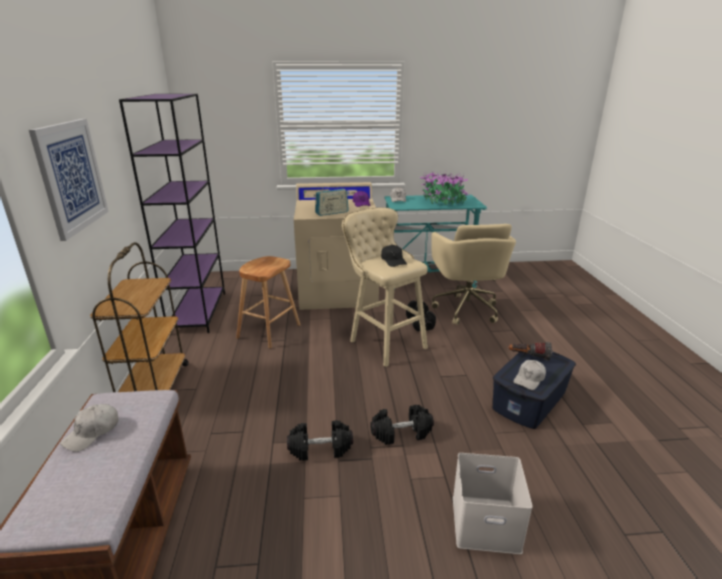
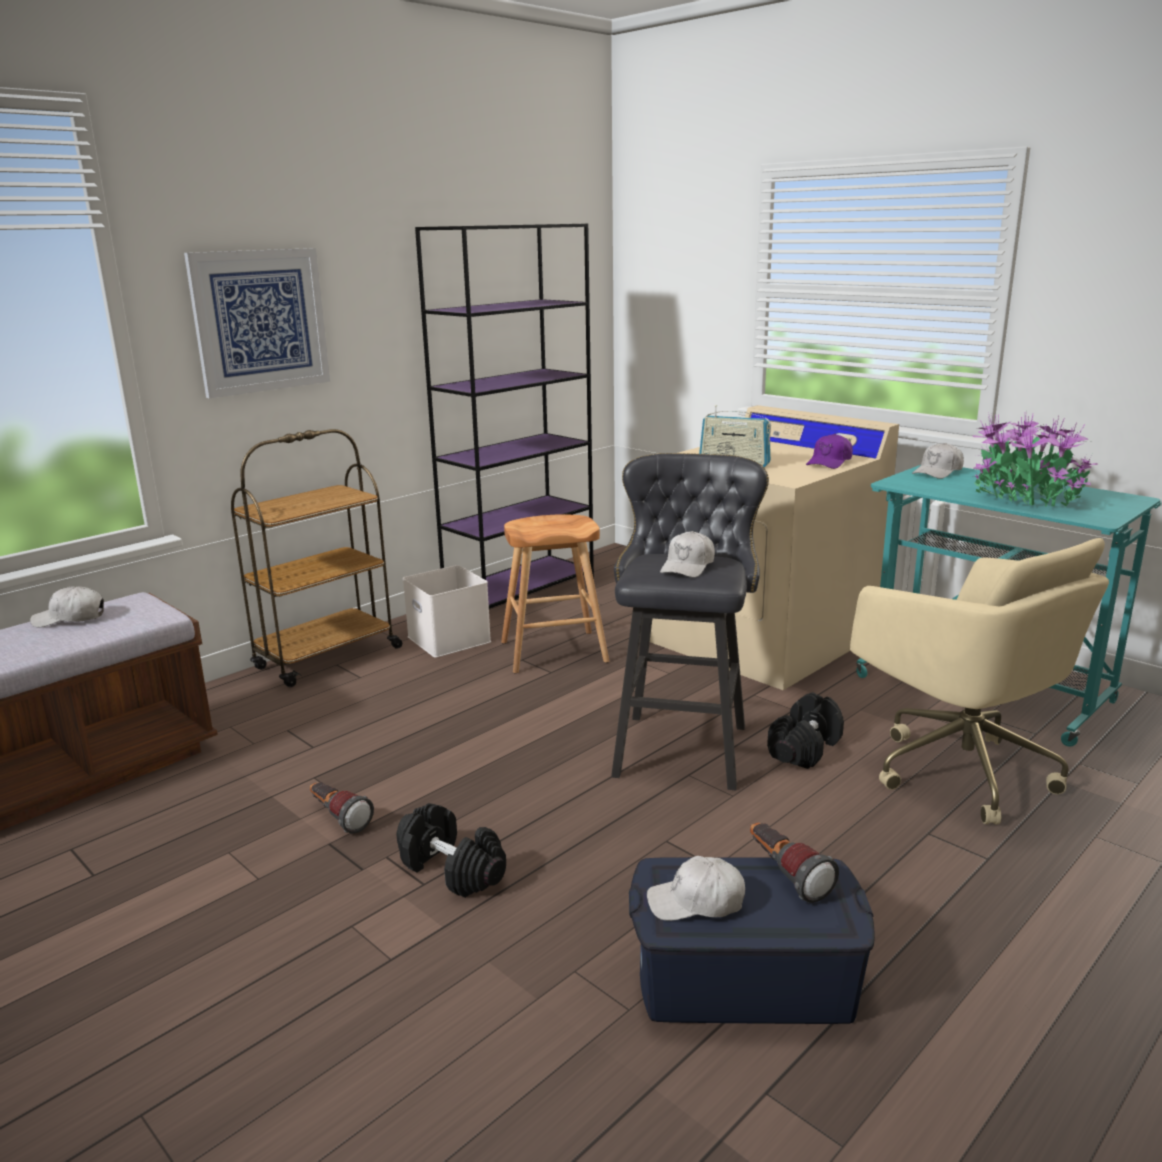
camera: 50 degrees right, 5 degrees down
(320, 449) = (338, 818): black dumbbell -> flashlight
(382, 340) = (683, 740): beige stool -> black stool
(393, 261) = (688, 566): black cap -> white cap
(465, 309) = (956, 770): beige office chair -> beige office chair turned 75 degrees counterclockwise
(484, 524) = (311, 1050): white storage box -> white storage box (447, 639)

